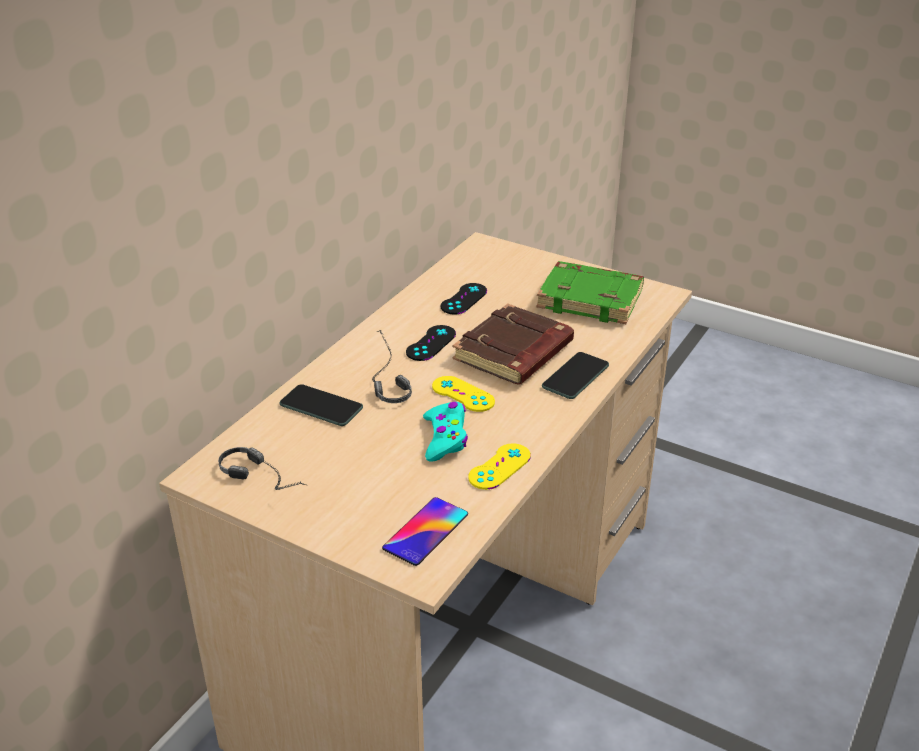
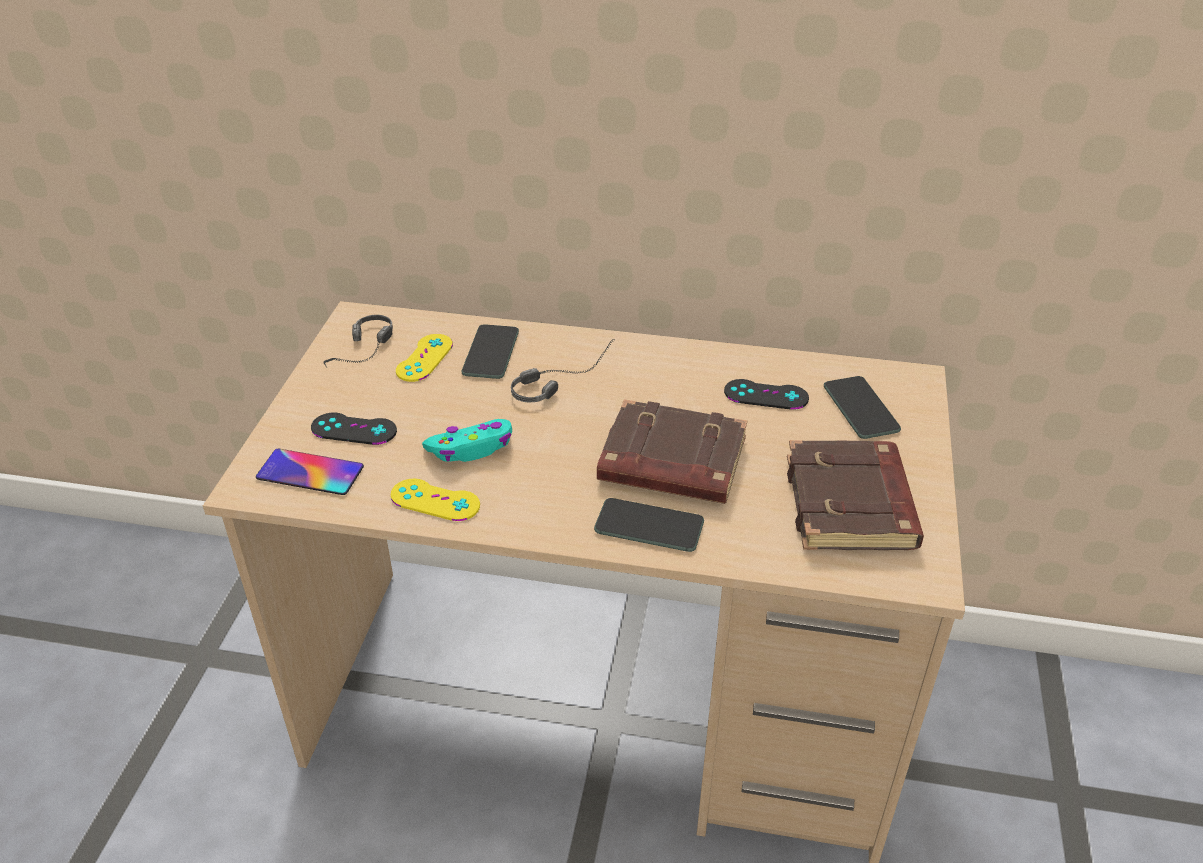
camera: 70 degrees right, 5 degrees up
(431, 343) = (651, 394): black game controller -> black game controller (354, 429)
(463, 394) = (561, 442): yellow game controller -> yellow game controller (424, 358)
(500, 270) = (860, 408): none -> phone
(591, 299) = (852, 505): green book -> brown book

